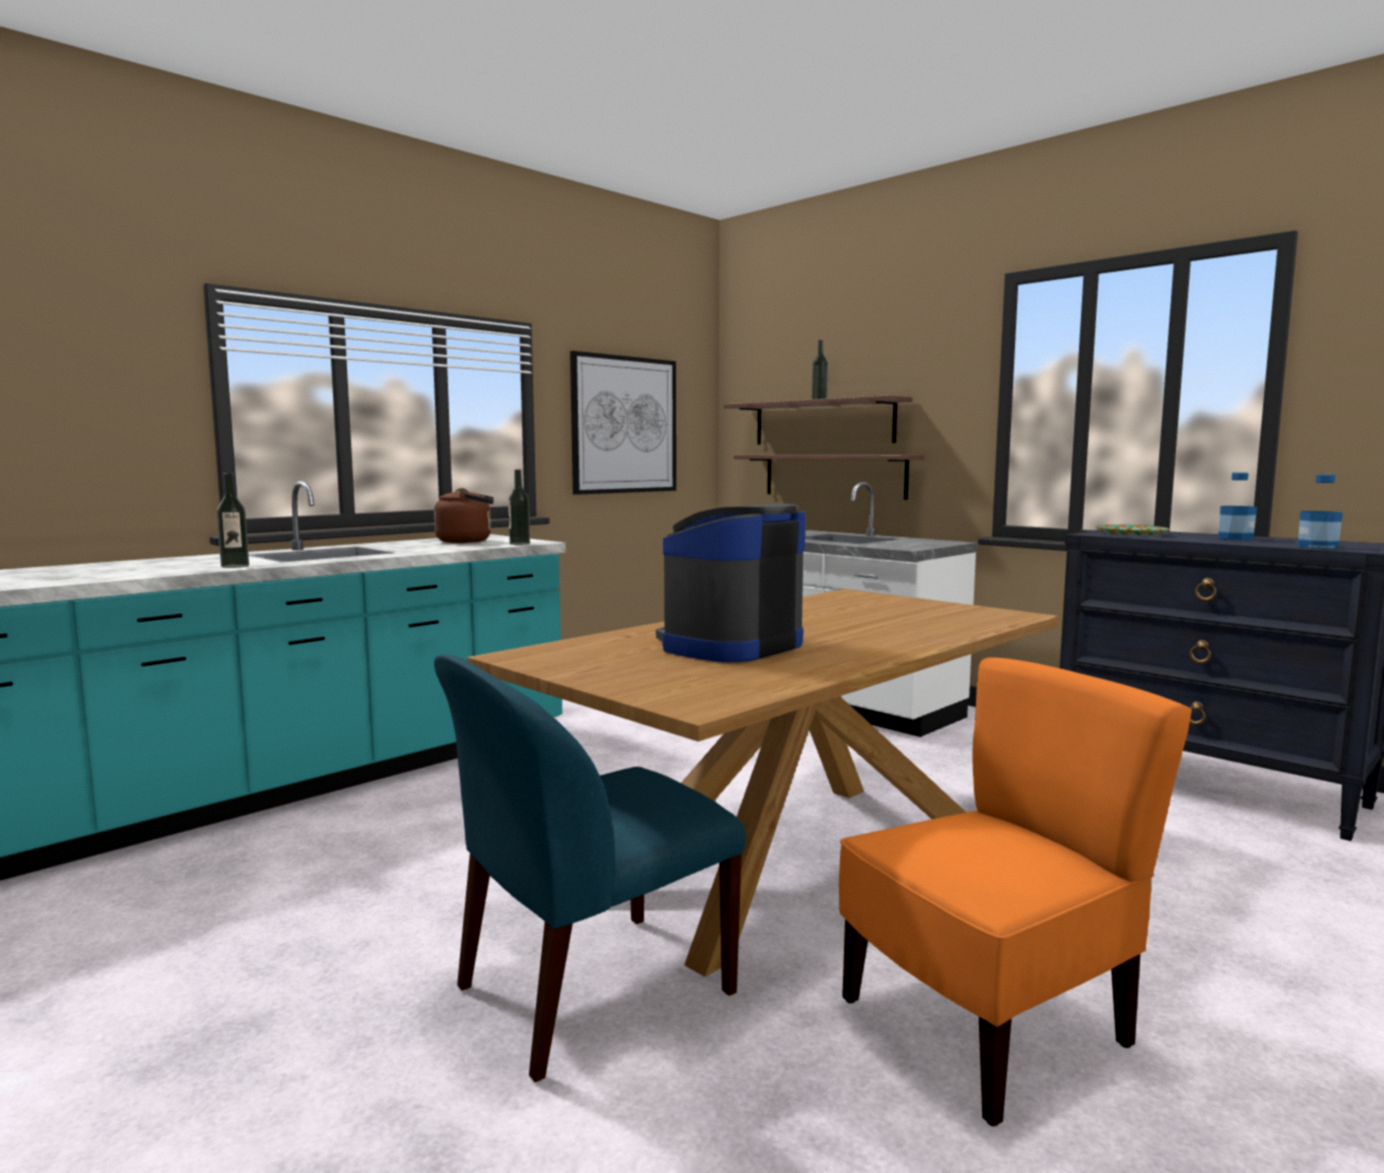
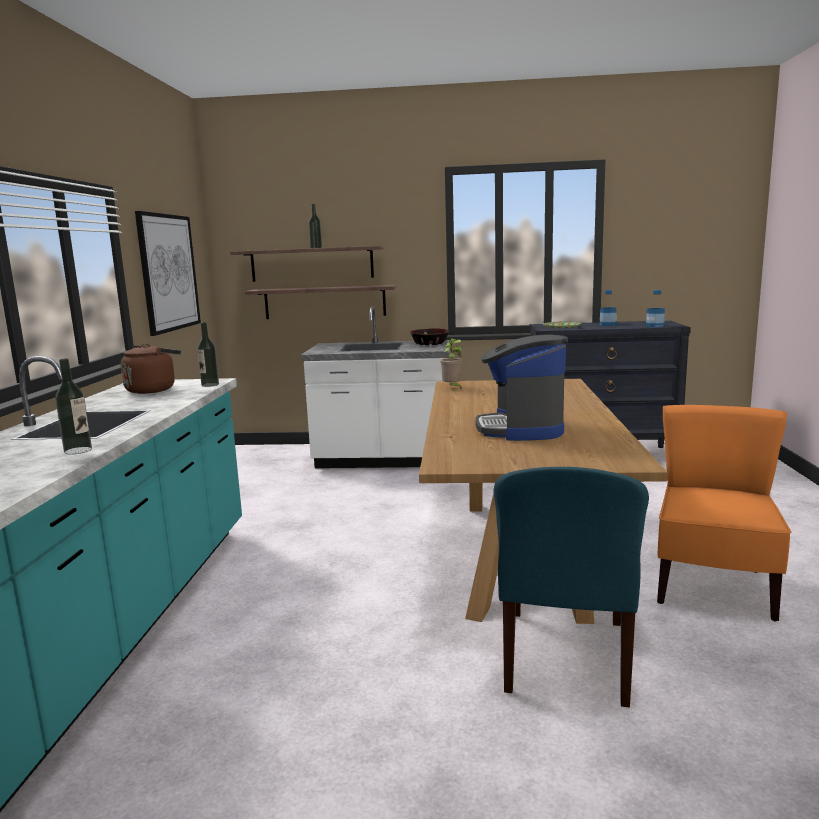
camera: 40 degrees left, 5 degrees up
(831, 597) = (452, 388): none -> potted plant
(928, 543) = (430, 344): none -> bowl

